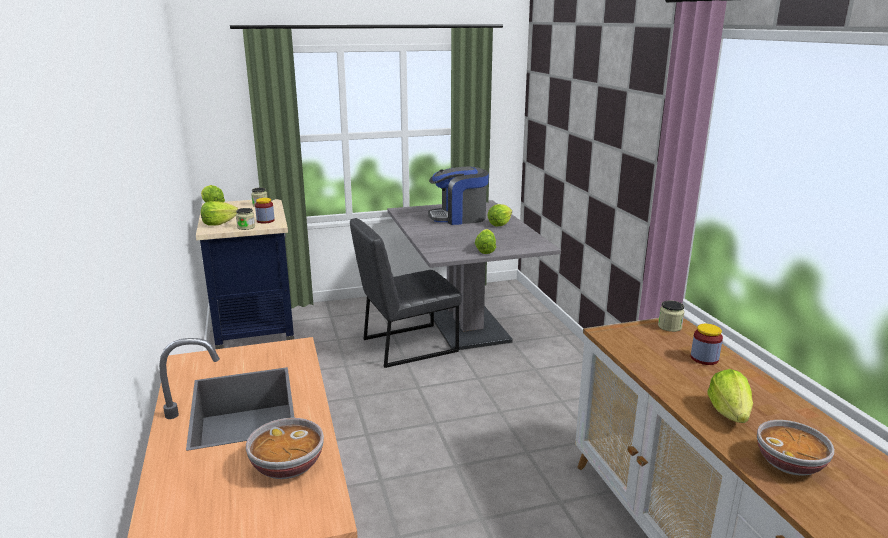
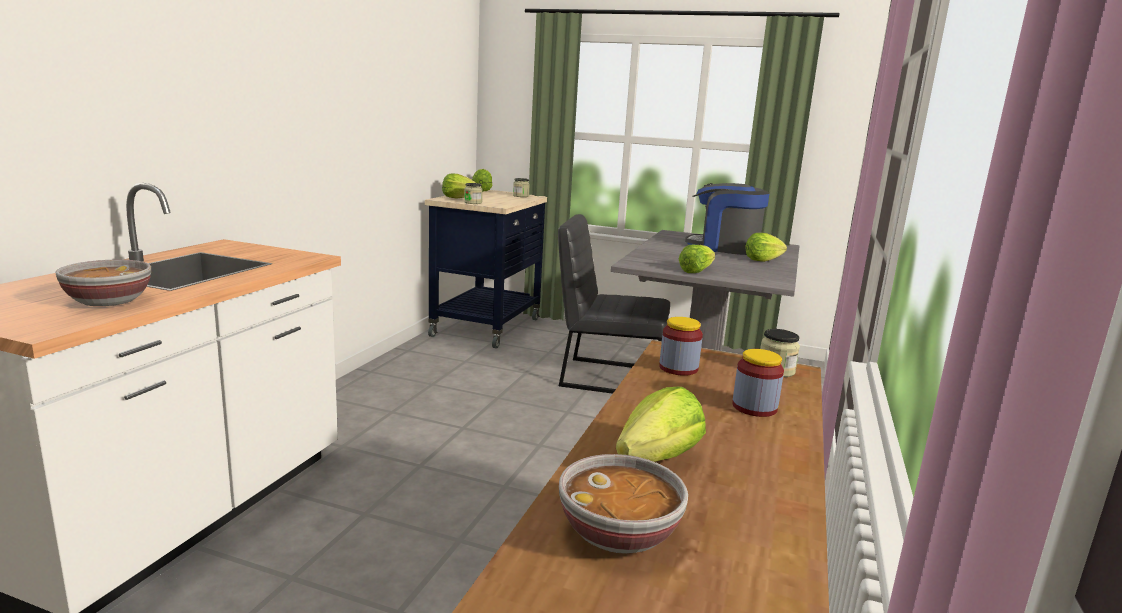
camera: 35 degrees right, 5 degrees down
(265, 221) = (499, 203): jar -> jar (678, 368)

